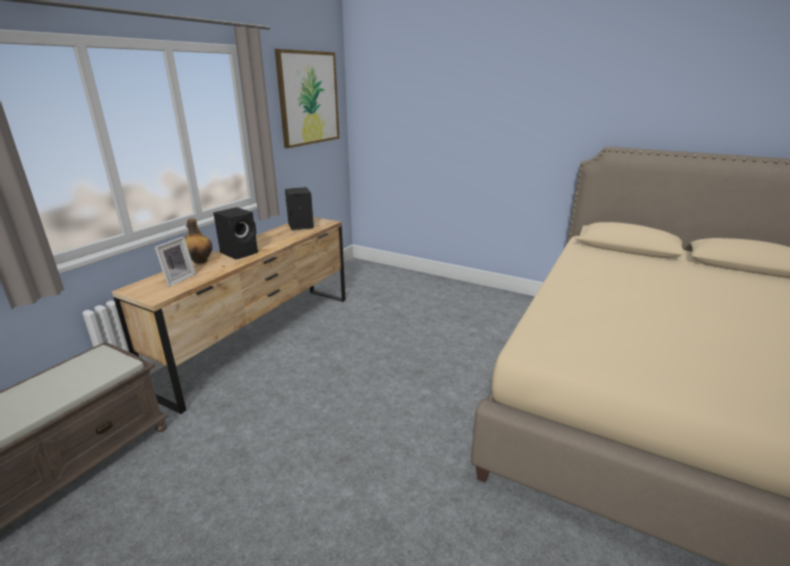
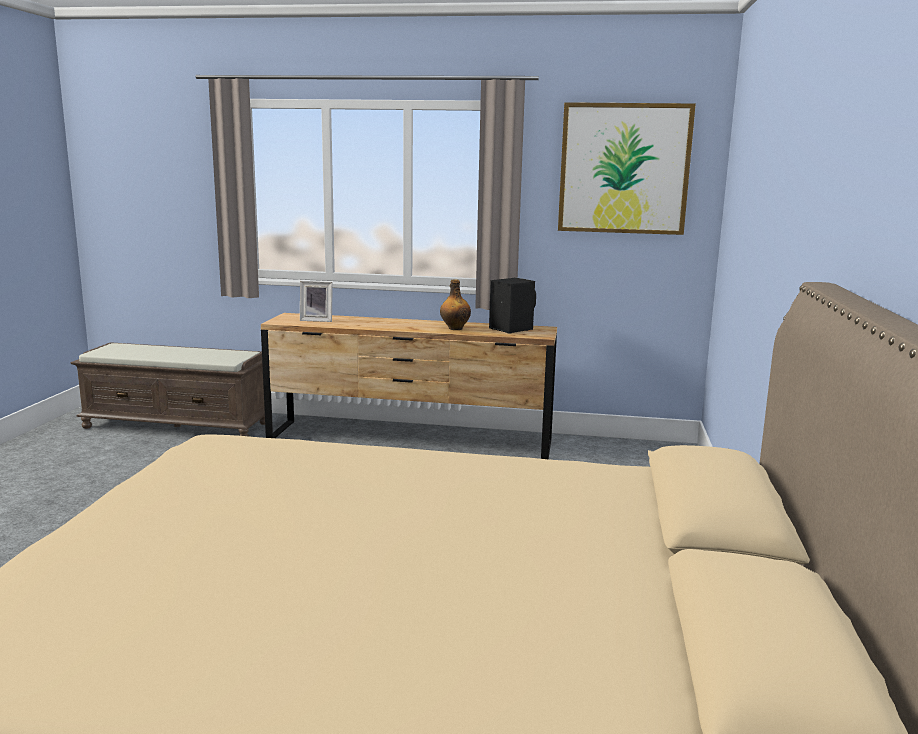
camera: 70 degrees right, 10 degrees down
(200, 261) = (364, 318): bottle -> bottle (455, 328)
(240, 252) = (399, 324): black speaker -> none

